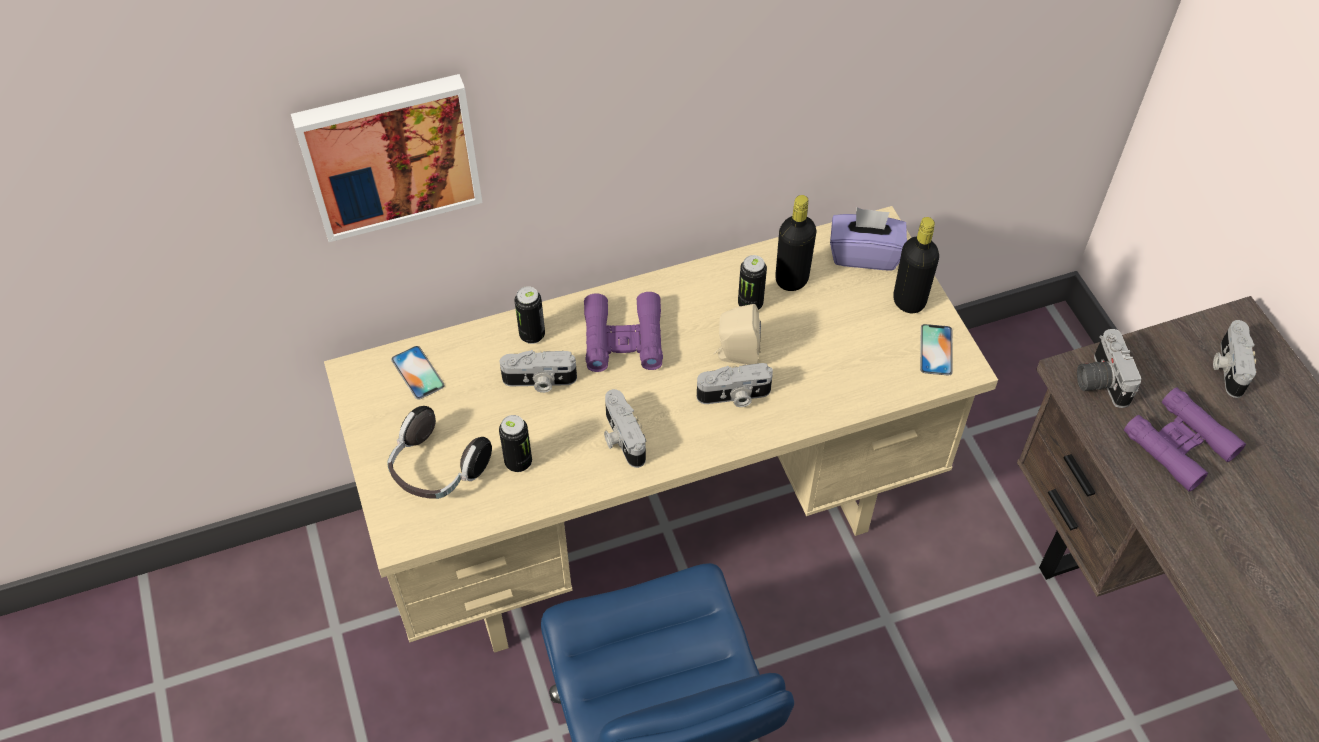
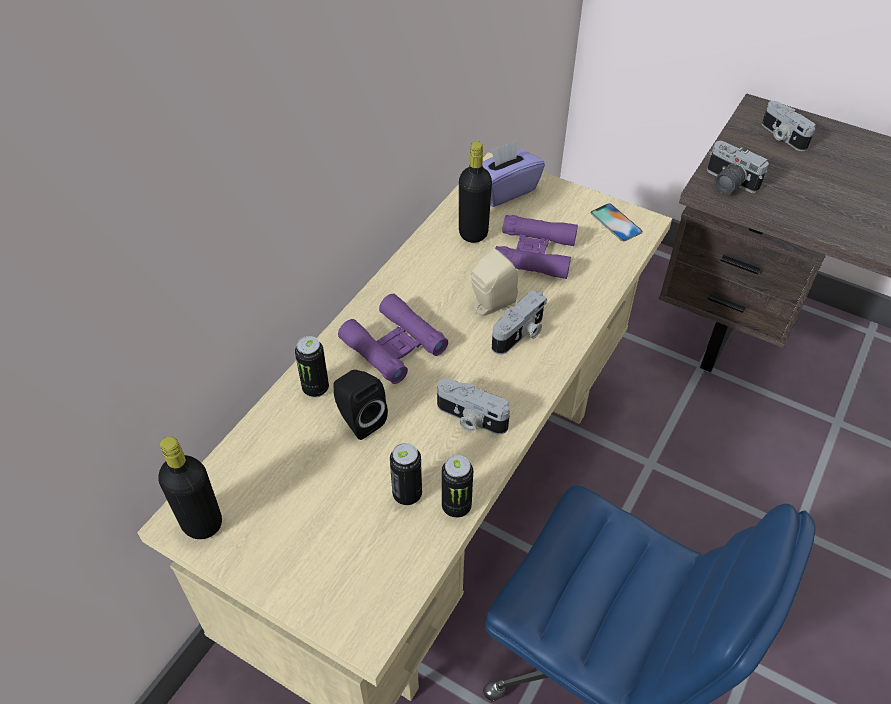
camera: 40 degrees left, 5 degrees down
(389, 153) = (142, 243): picture -> none
(417, 372) = (242, 482): phone -> none
(437, 470) = (342, 551): headphones -> none
(539, 381) = (359, 420): camera -> black speaker
(750, 304) = (462, 265): can -> can (456, 506)
(909, 301) = (565, 203): black bottle -> black bottle (202, 523)
(1179, 444) = (810, 193): purple binoculars -> purple binoculars (534, 253)

